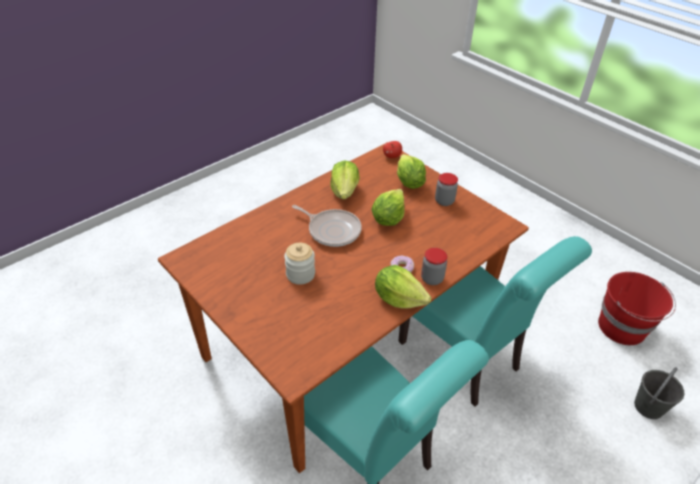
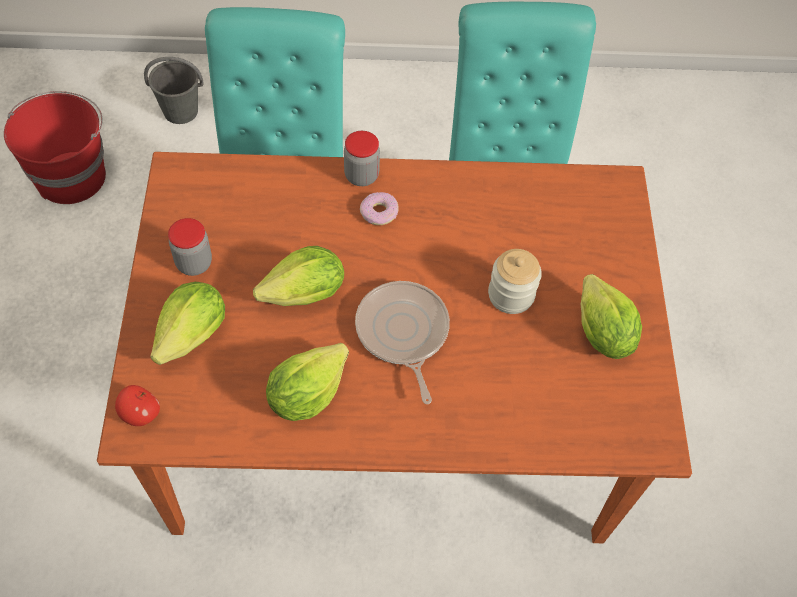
camera: 140 degrees left, 15 degrees up
(398, 298) = (427, 181): lettuce -> lettuce (602, 334)

